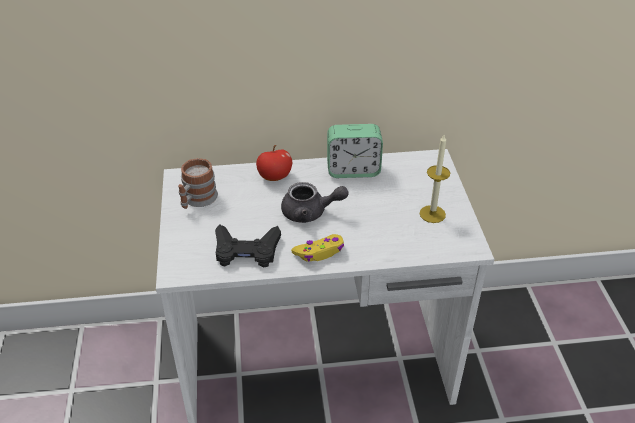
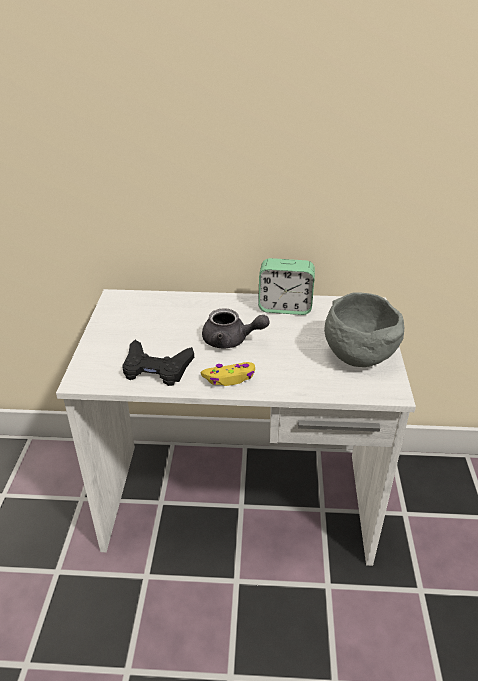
camera: 10 degrees right, 5 degrees down
(197, 200) = (124, 318): mug -> none
(275, 177) = (206, 306): apple -> none
(432, 214) = (357, 355): candle -> grey bowl

